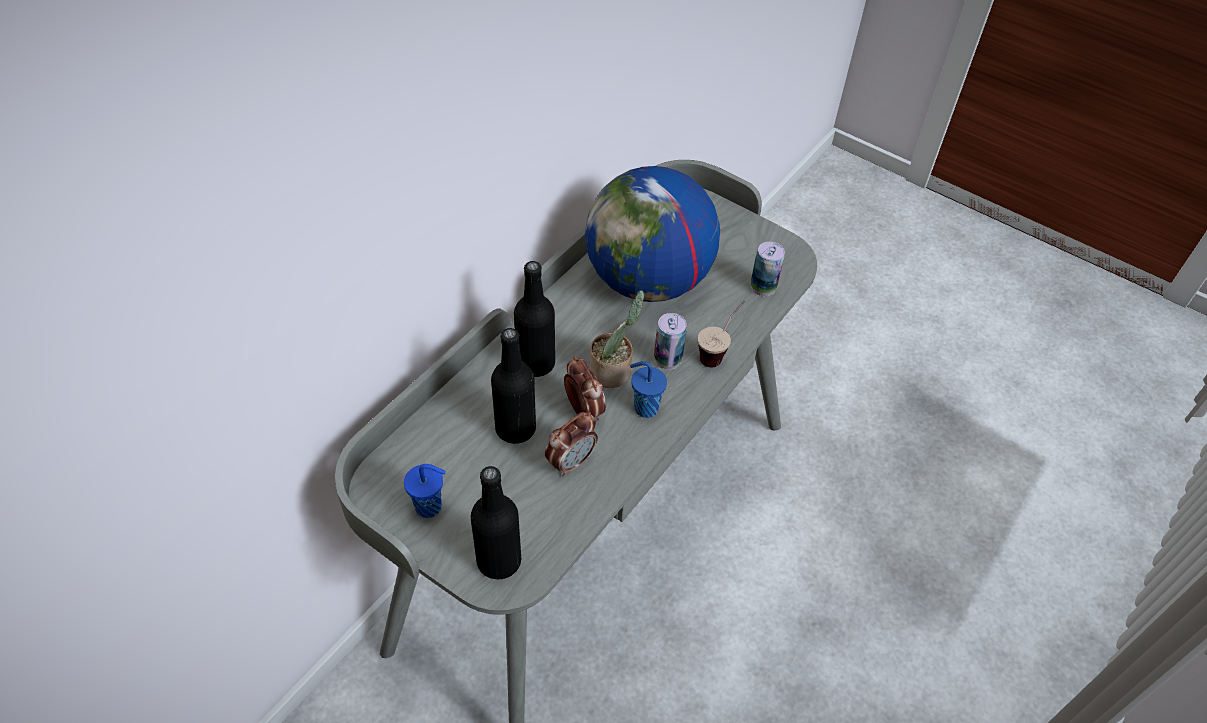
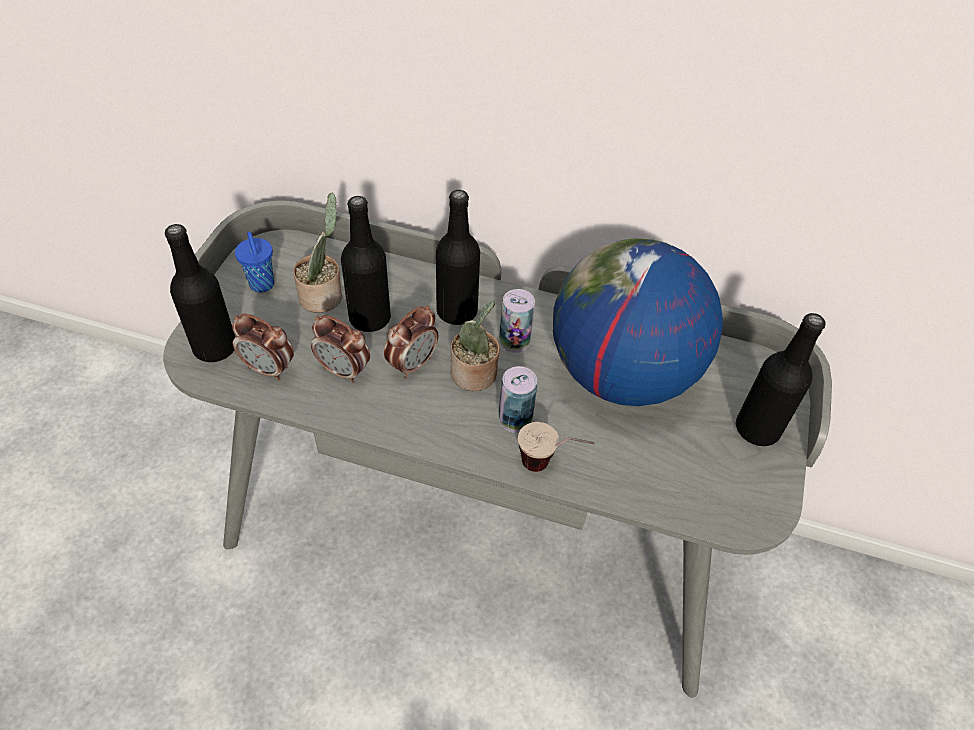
camera: 70 degrees right, 0 degrees up
(469, 458) = (324, 296): none -> potted plant
(545, 520) = (269, 369): none -> alarm clock
(644, 408) = (437, 414): blue cup -> none
(725, 227) = (757, 429): none -> black bottle
(763, 287) = (681, 491): can -> can (514, 342)

